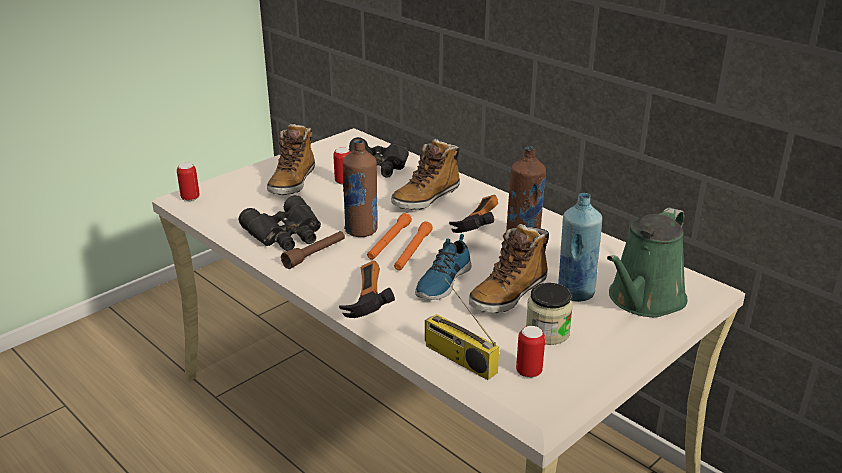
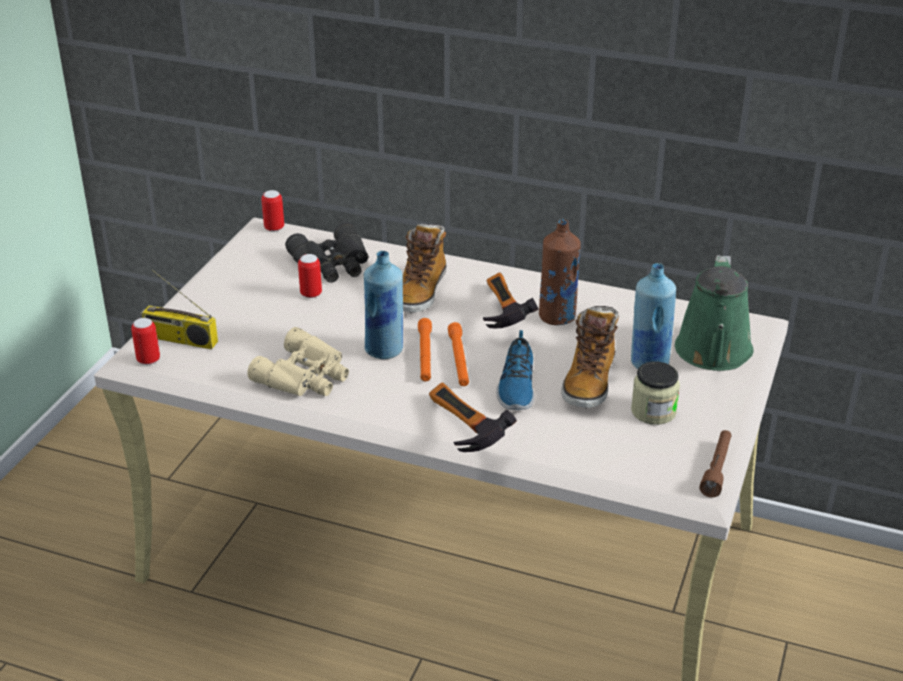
camera: 25 degrees left, 5 degrees up
(286, 234) = (306, 376): black binoculars -> beige binoculars
(292, 182) = (252, 309): boot -> none
(315, 255) = (360, 392): brown flashlight -> brown flashlight (717, 469)
(361, 231) = (384, 350): brown bottle -> blue bottle
(458, 359) = (595, 462): radio -> radio (179, 339)
(529, 372) = (666, 455): can -> can (274, 228)

